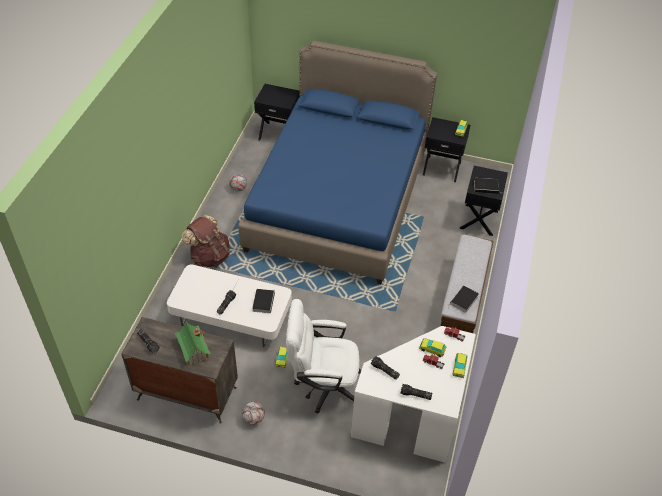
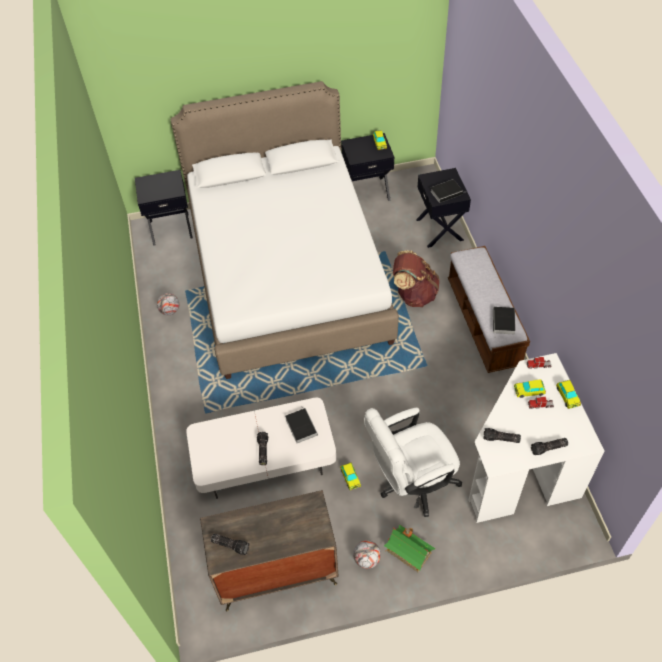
camera: 25 degrees left, 5 degrees up
(193, 350) = (287, 525): toy house -> toy house (408, 551)
(209, 256) = (191, 403): brown backpack -> brown backpack (414, 294)
(338, 200) = (287, 274): blue bed -> white bed

